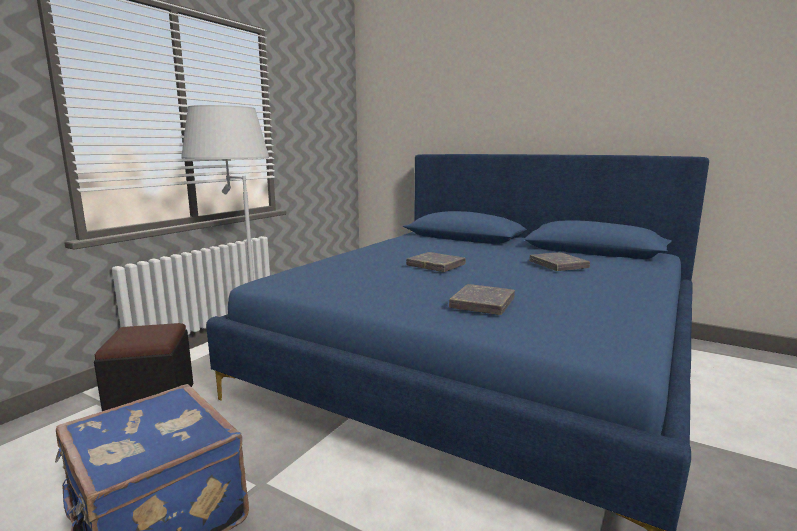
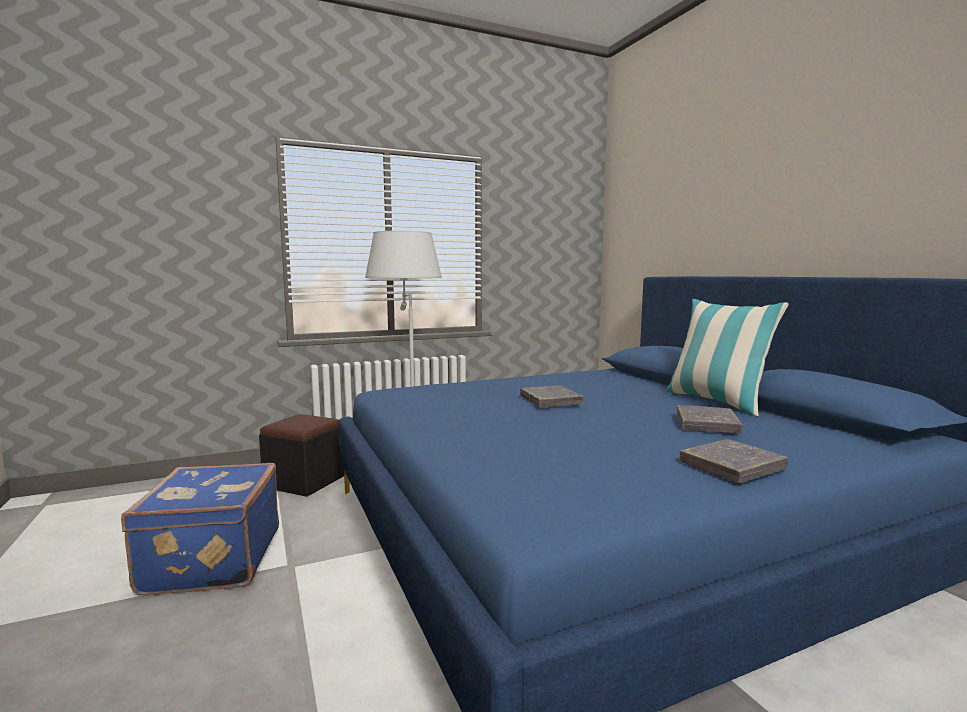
camera: 35 degrees right, 5 degrees down
(482, 304) = (507, 443): grey book -> grey book (732, 466)
(526, 249) = (717, 402): none -> pillow

